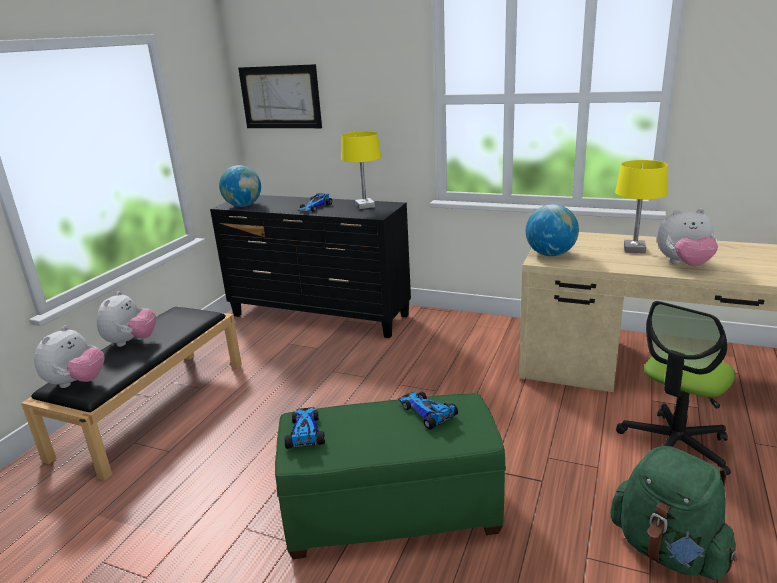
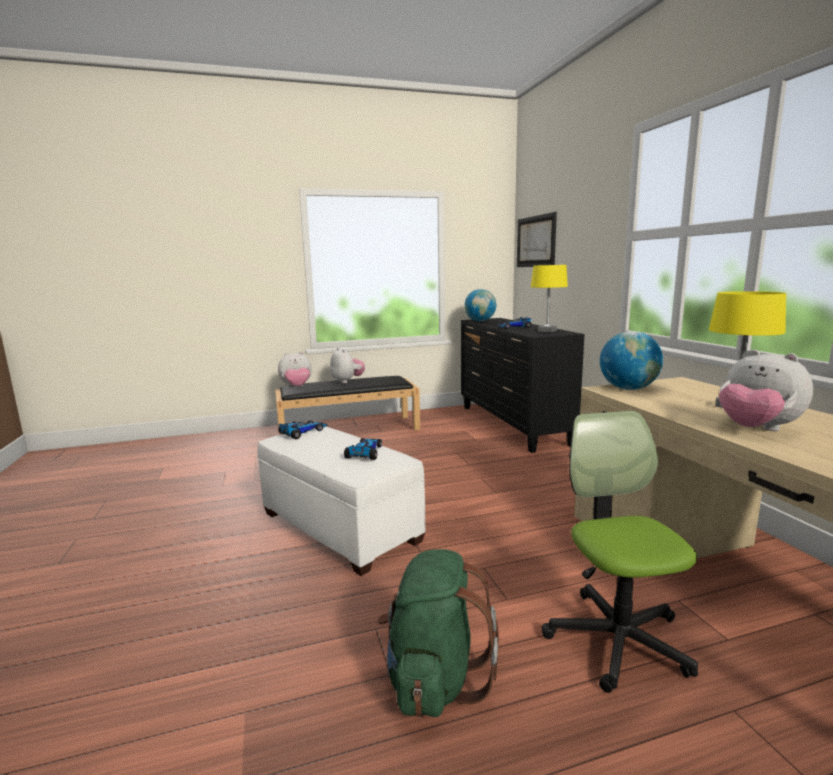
camera: 50 degrees right, 10 degrees down
(131, 342) = (347, 381): plush toy -> plush toy turned 90 degrees counterclockwise
(391, 512) = (339, 527): green ottoman -> white ottoman
(674, 445) = (617, 639): office chair -> office chair turned 75 degrees clockwise

